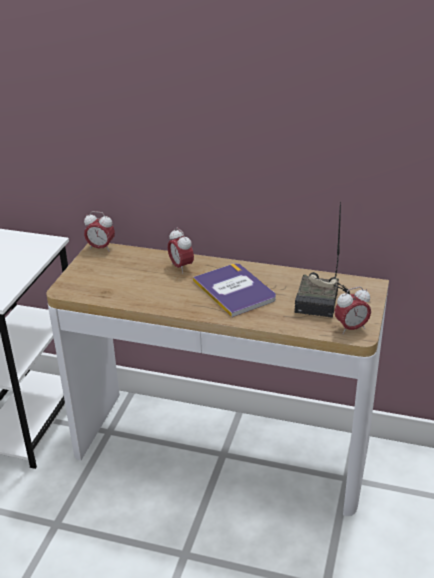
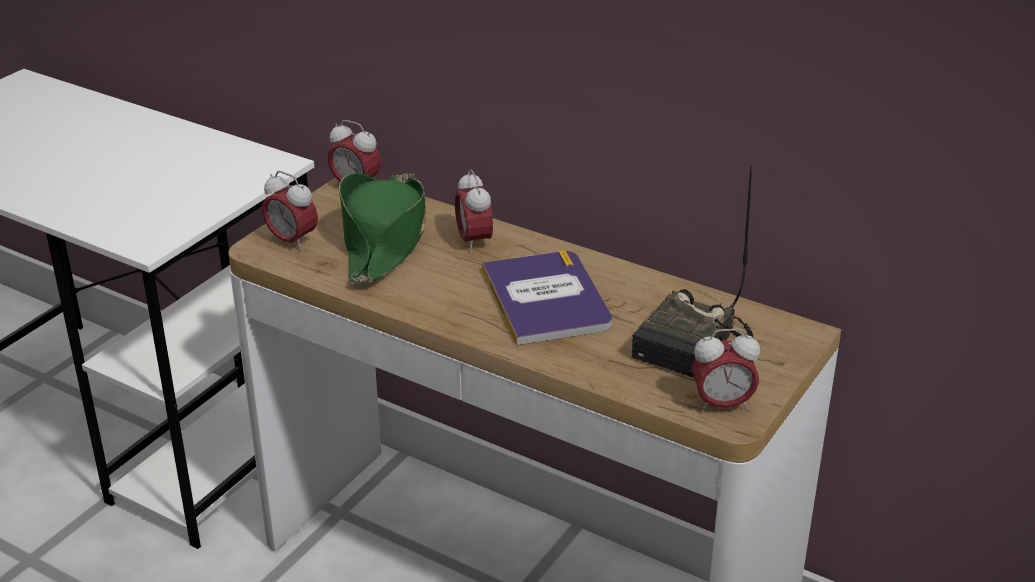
camera: 15 degrees right, 0 degrees up
(80, 283) = (292, 241): none -> alarm clock
(131, 273) = (384, 239): none -> green hat

